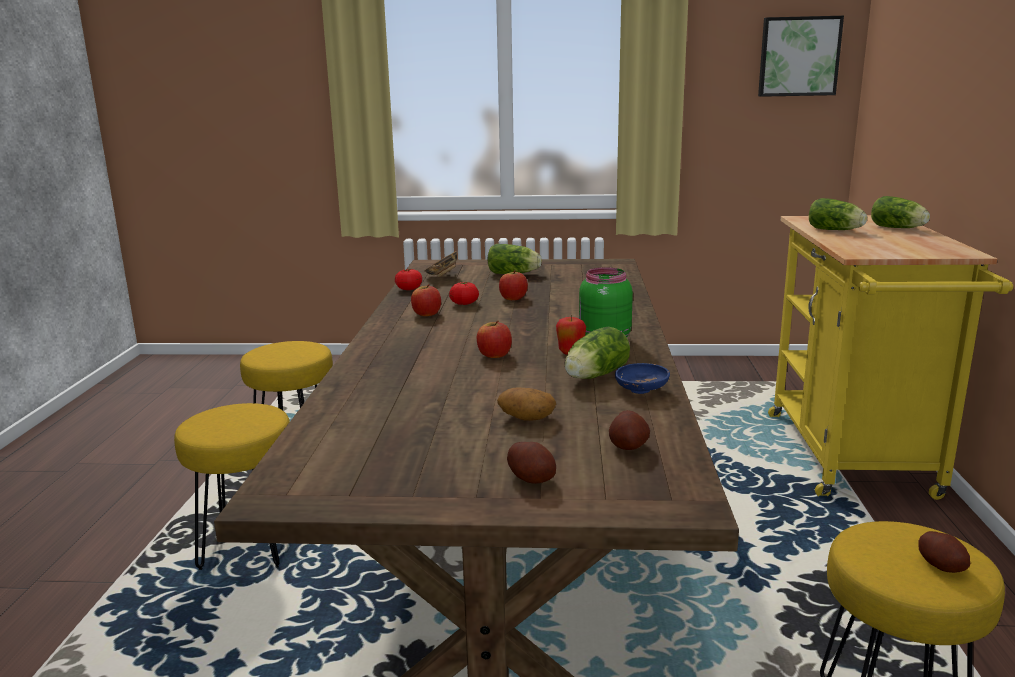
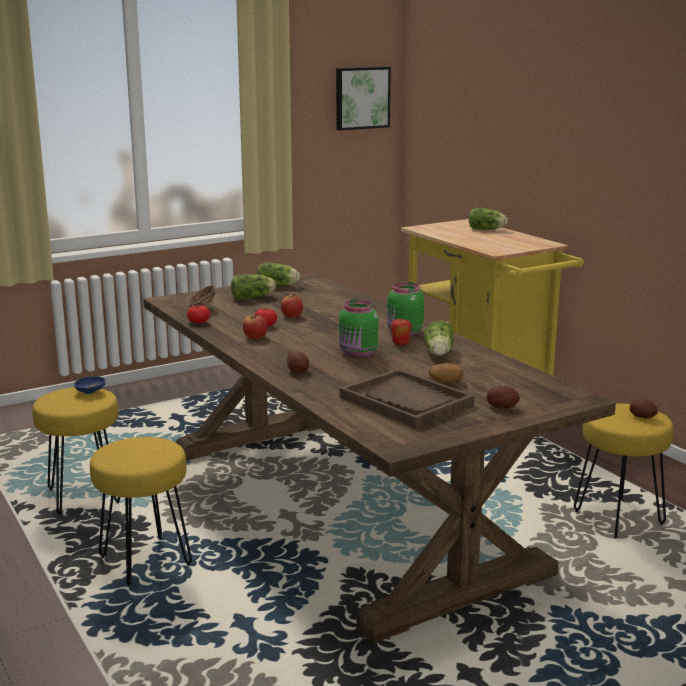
camera: 35 degrees left, 0 degrees up
(421, 432) = (406, 401): none -> brown tray
(494, 355) = (358, 354): apple -> green jar
(628, 446) = (518, 382): potato -> potato (298, 371)
(641, 391) = (477, 356): blue bowl -> blue bowl (90, 392)
(836, 230) = (455, 235): lettuce -> lettuce (278, 286)

